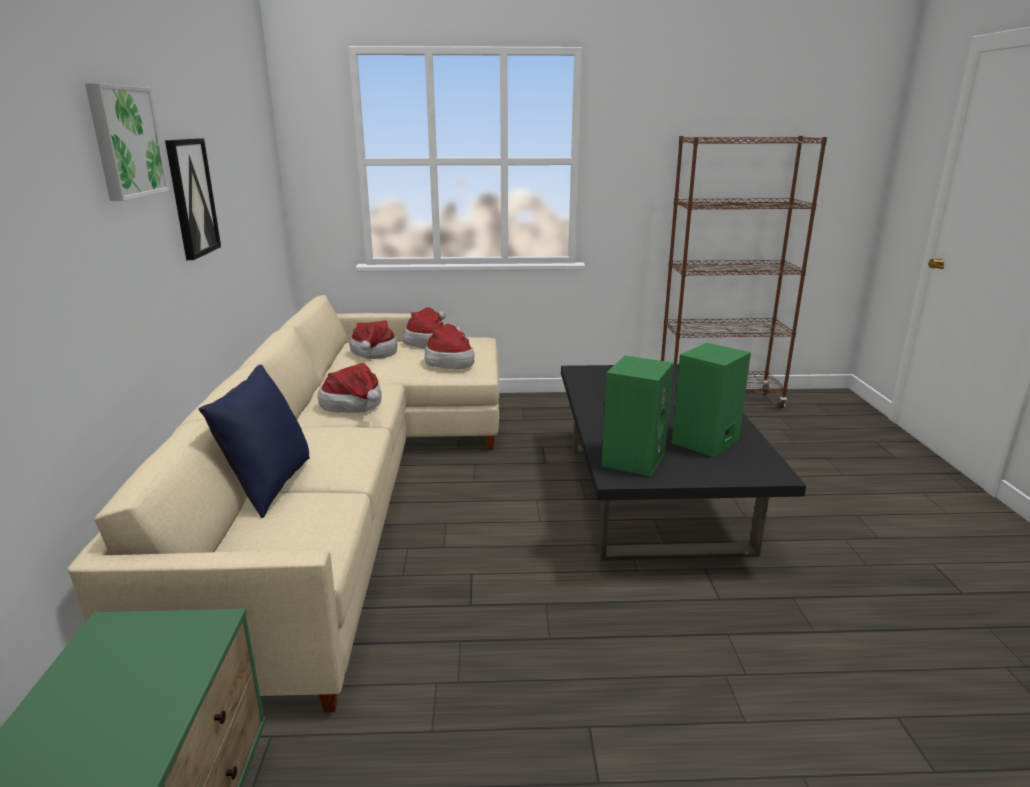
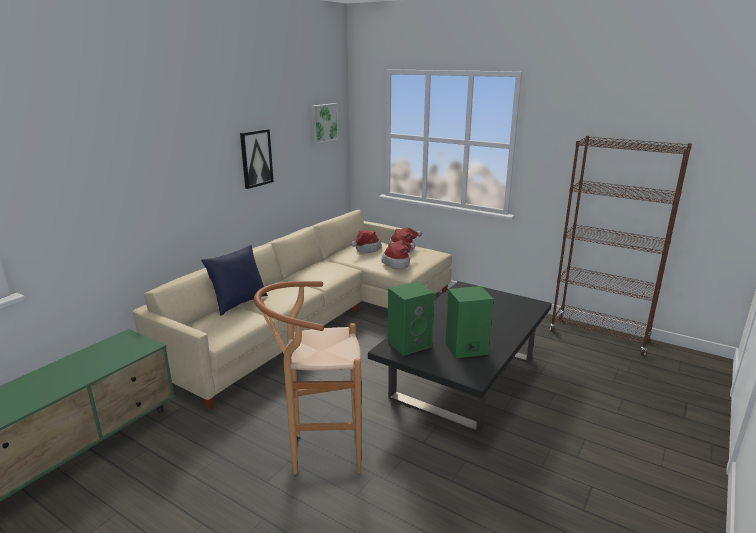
camera: 35 degrees right, 0 degrees up
(124, 142) = (209, 137): picture -> picture (323, 123)
(354, 405) = (318, 275): hat -> none
(610, 685) = (318, 451): none -> brown stool

